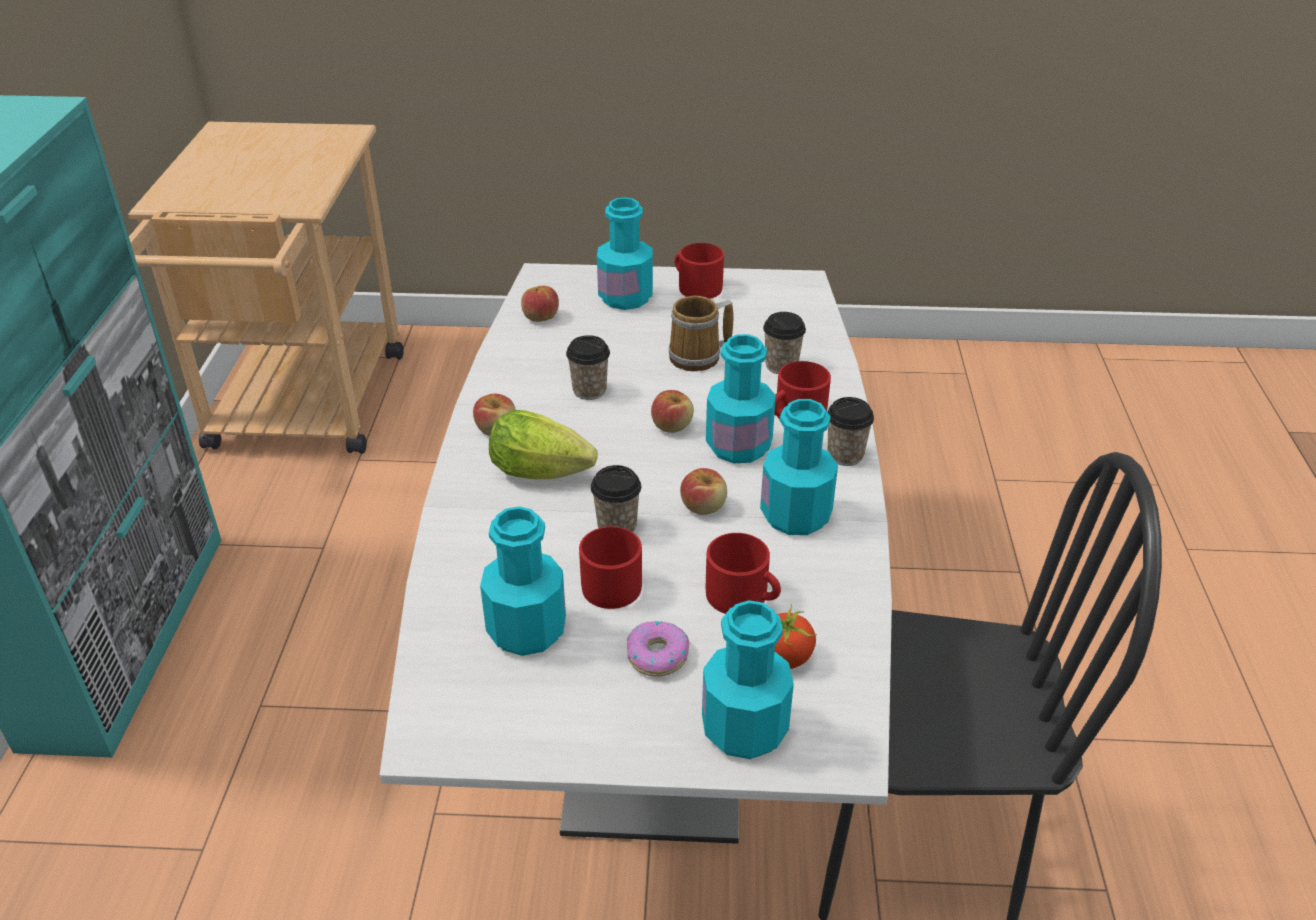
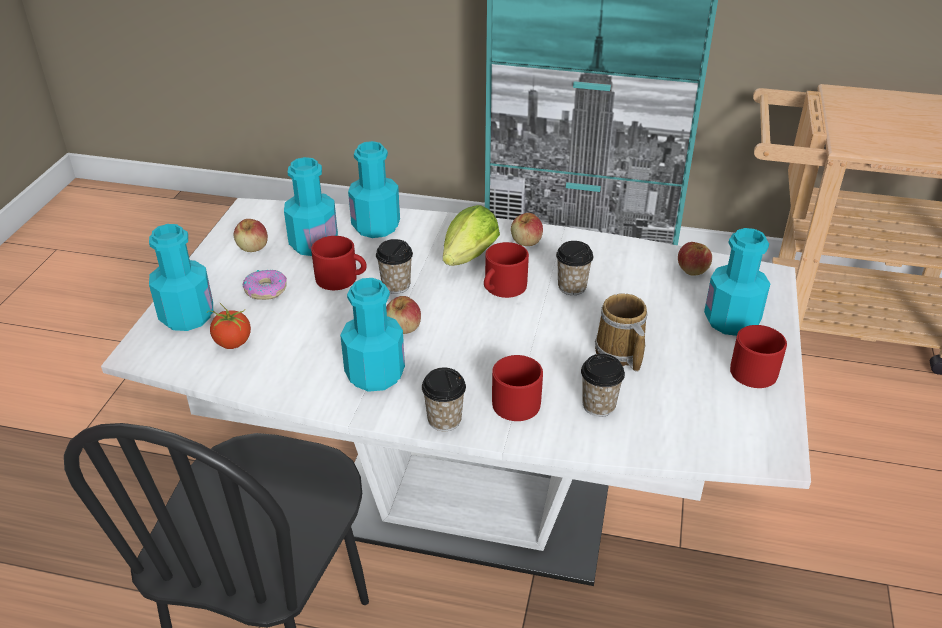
camera: 100 degrees right, 0 degrees up
(672, 425) = (513, 325): apple -> apple (253, 247)
(738, 446) = (475, 357): turquoise bottle -> turquoise bottle (376, 226)
(743, 597) = (298, 333): red mug -> red mug (502, 287)

